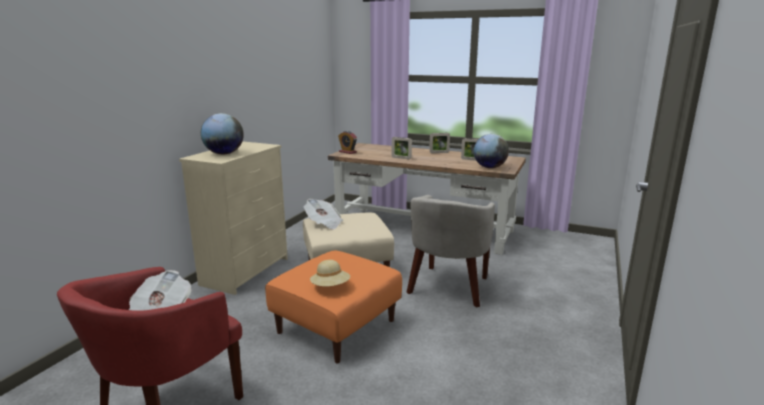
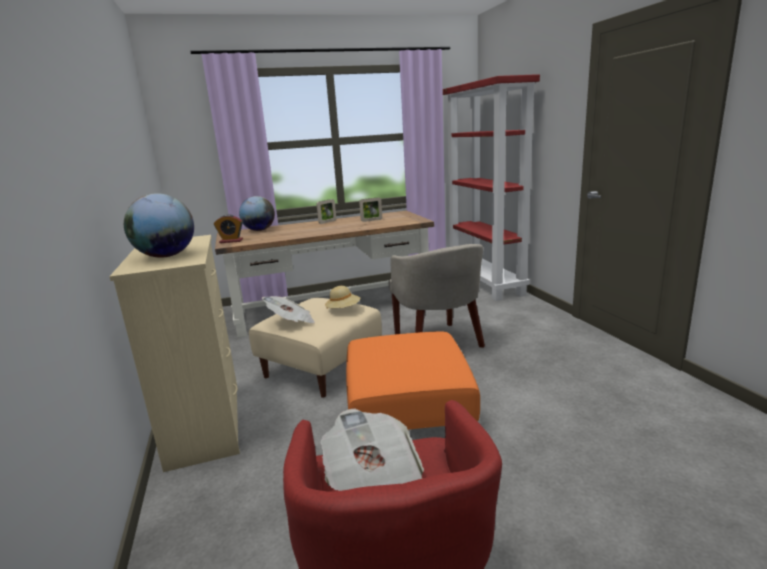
camera: 40 degrees left, 0 degrees up
(330, 287) = (431, 367): beige hat -> beige hat (343, 310)
(401, 158) = (305, 233): picture frame -> none
(489, 167) = (403, 221): globe -> globe (259, 230)
(590, 257) = (486, 283): none -> red bookcase

